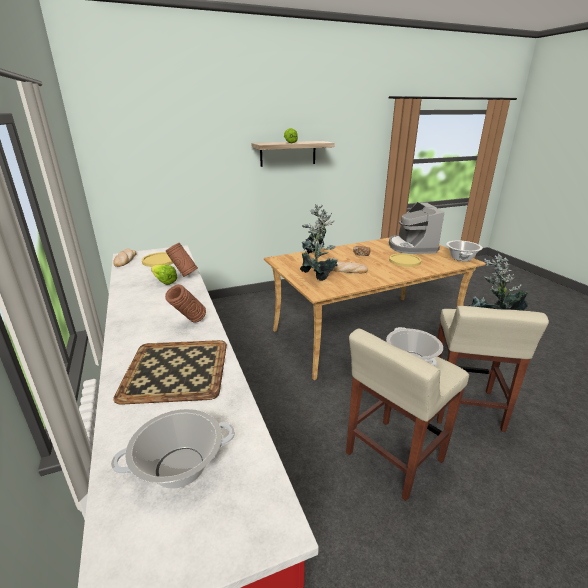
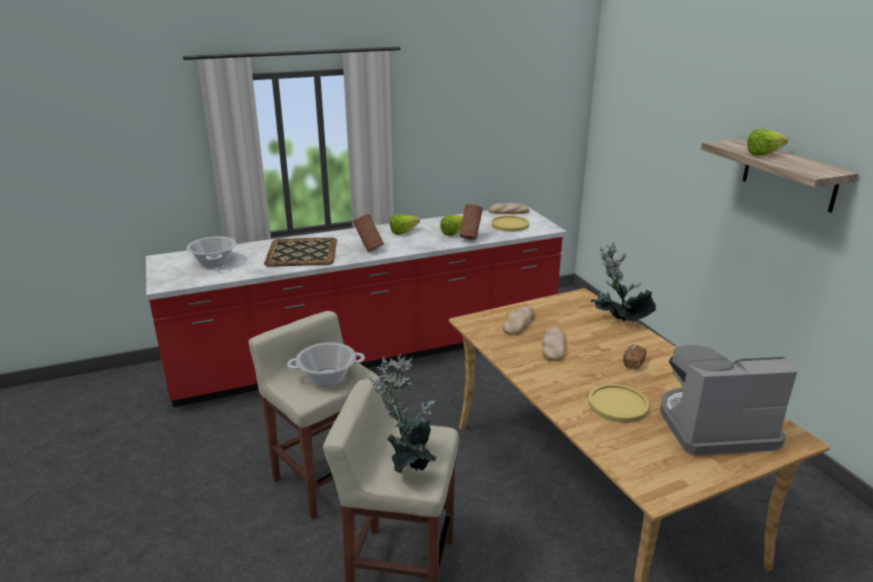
camera: 90 degrees right, 0 degrees up
(145, 303) = (406, 232): none -> lettuce
(318, 278) = (518, 323): potted plant -> bread
(461, 258) = (668, 484): cooking pot -> none

